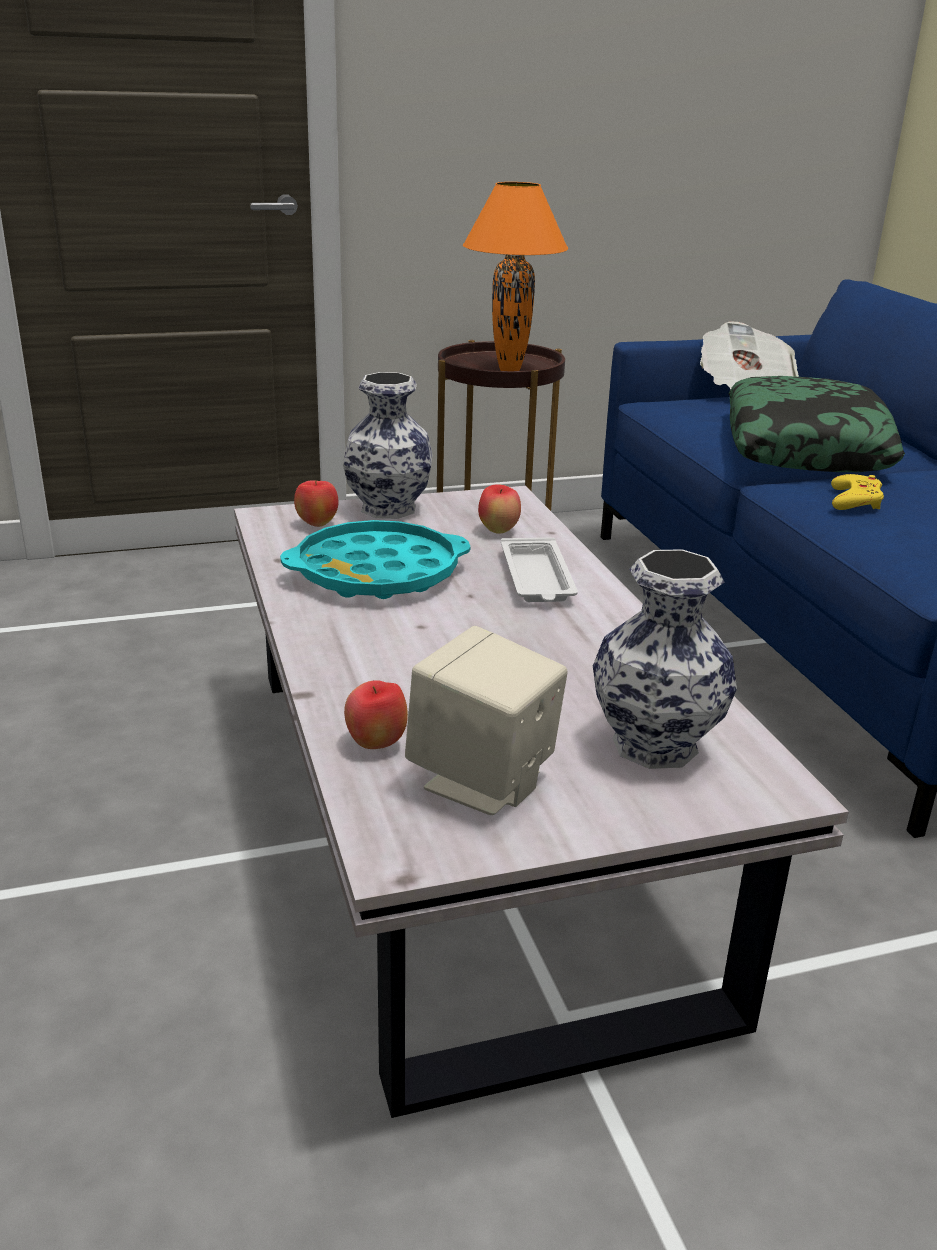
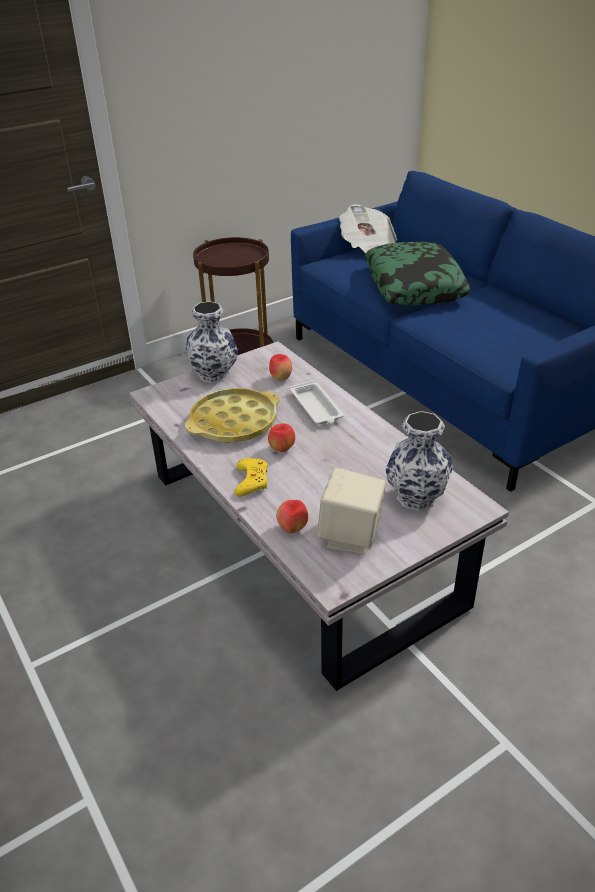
camera: 15 degrees left, 10 degrees up
(317, 524) = (182, 394): apple -> apple (282, 449)
(377, 573) = (234, 422): turquoise tray -> yellow tray
(509, 370) = (238, 261): orange table lamp -> none
(855, 500) = (452, 322): yellow game controller -> yellow game controller (251, 480)

